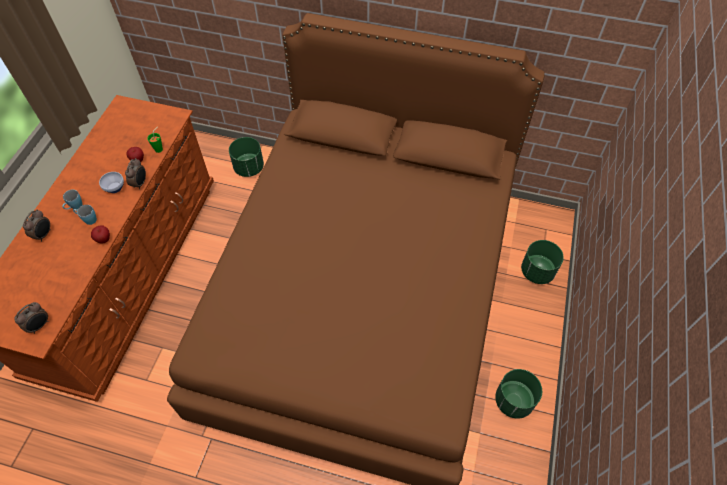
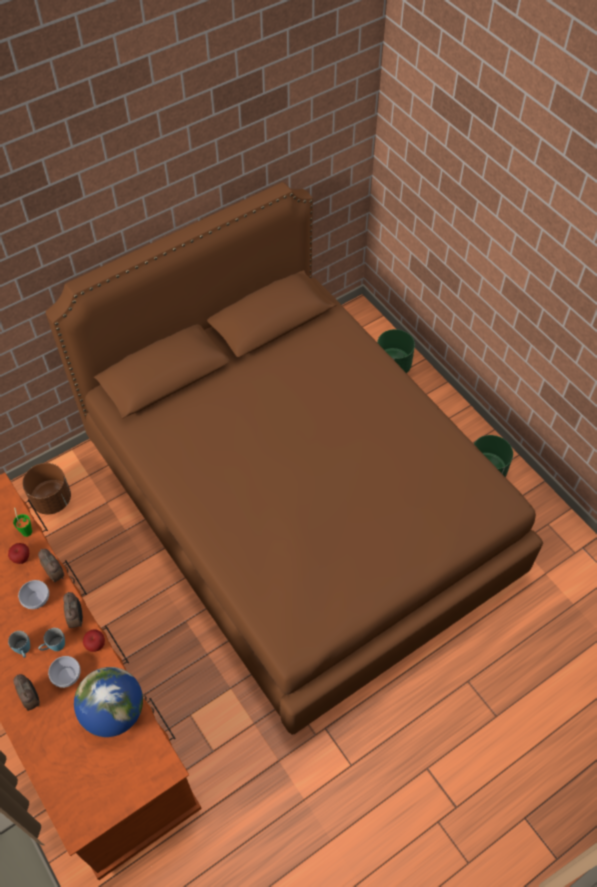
camera: 50 degrees left, 0 degrees up
(40, 325) = (147, 758): alarm clock -> alarm clock (77, 618)
(62, 283) = (114, 712): none -> globe
(71, 241) = (66, 677): none -> bowl
(249, 168) = (52, 499): green planter -> brown planter

